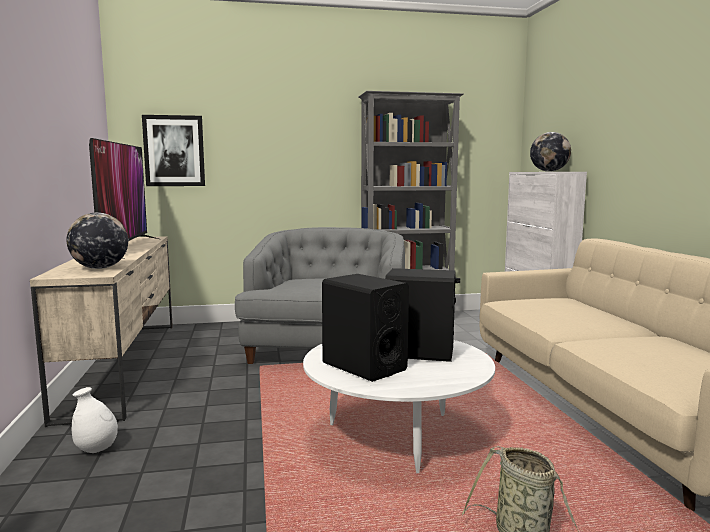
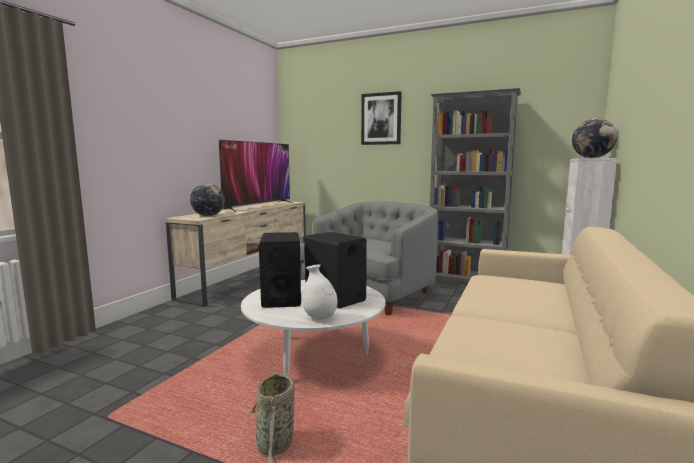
camera: 35 degrees right, 0 degrees up
(96, 450) = (171, 317): white vase -> white vase (320, 318)
(174, 151) = (313, 146): picture -> picture (381, 119)

